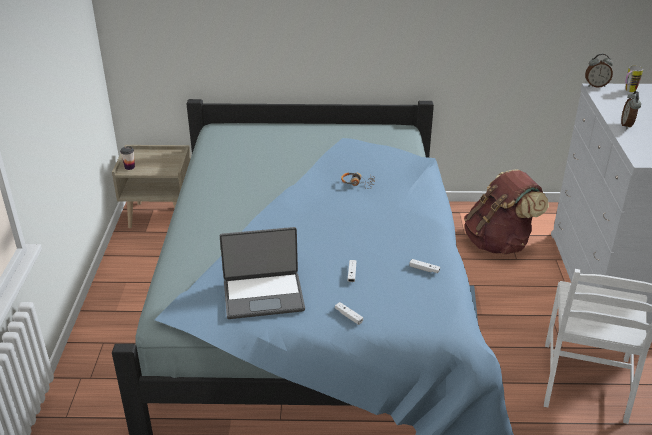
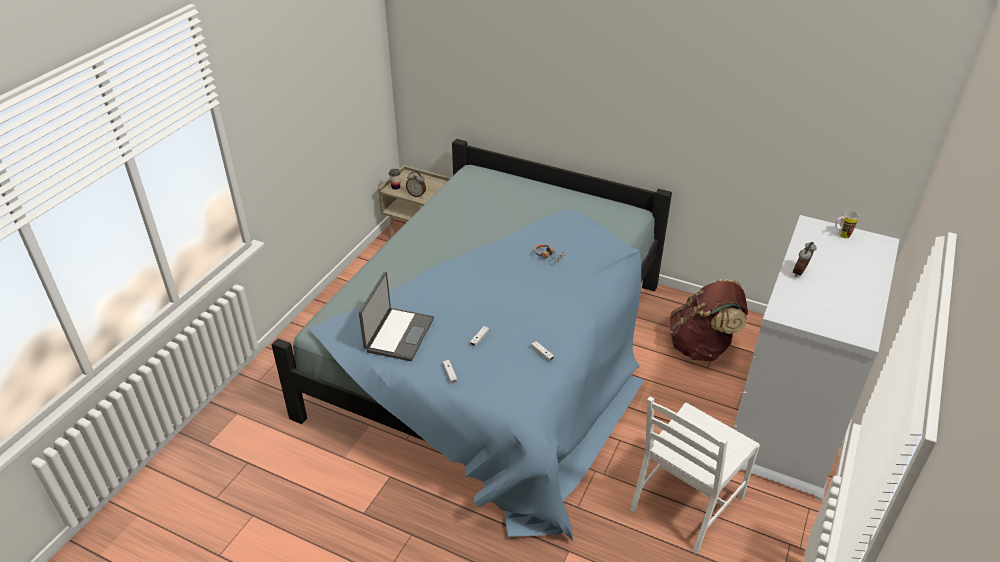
camera: 25 degrees right, 5 degrees up
(263, 295) = (398, 335): laptop -> laptop turned 90 degrees counterclockwise
(596, 85) = (812, 221): alarm clock -> alarm clock (416, 195)

